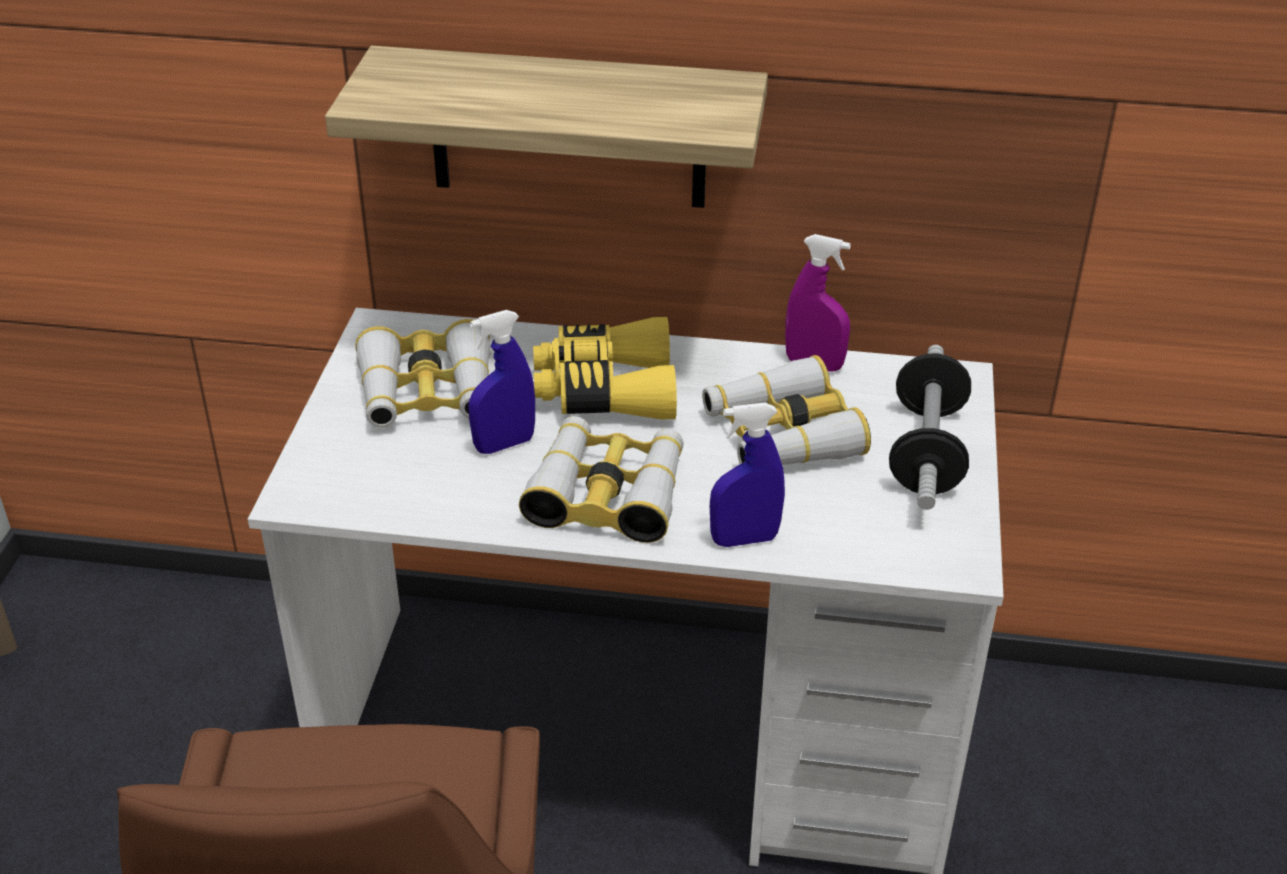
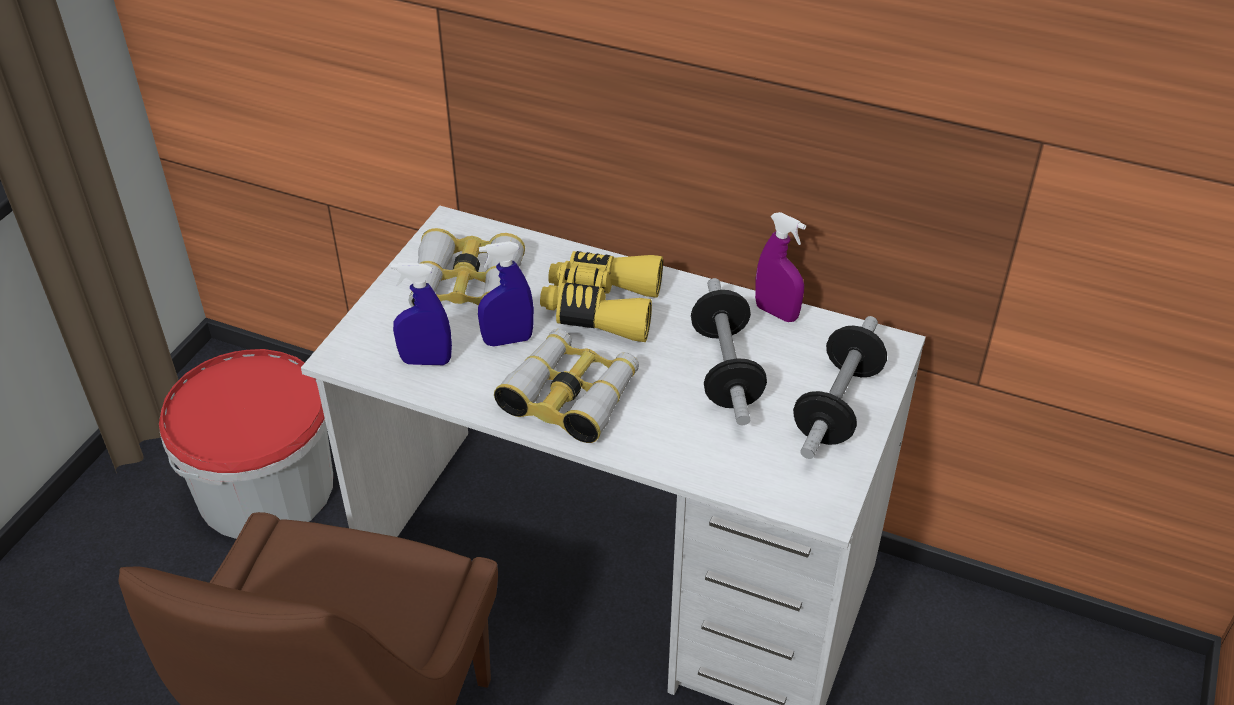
camera: 15 degrees right, 5 degrees up
(153, 723) = (266, 487): none -> bucket
(568, 128) = (600, 95): shelf -> none
(744, 539) = (661, 454): blue spray bottle -> blue spray bottle (426, 361)
(782, 434) = (726, 370): binoculars -> dumbbell

